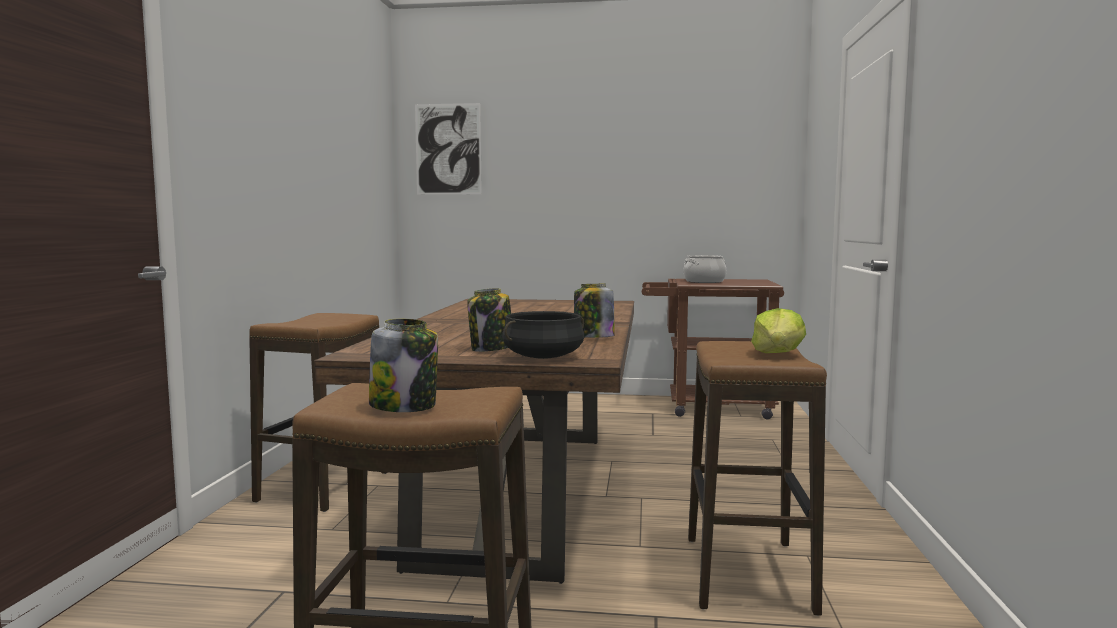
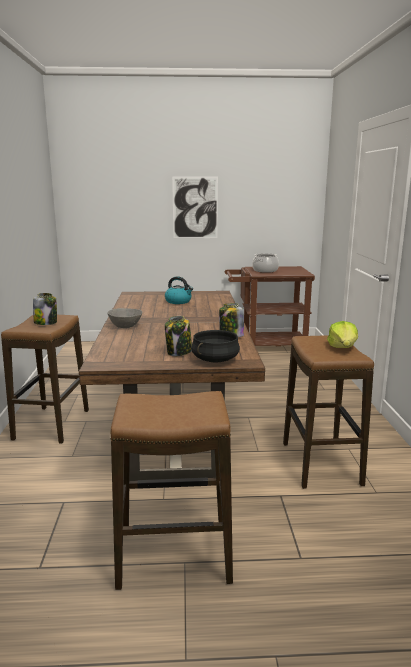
camera: 10 degrees left, 10 degrees up
(404, 406) = (169, 415): jar -> jar (46, 322)
(436, 325) = (125, 326): none -> grey bowl
(448, 149) = (91, 180): picture -> picture (195, 207)
(543, 307) = (178, 301): none -> kettle

